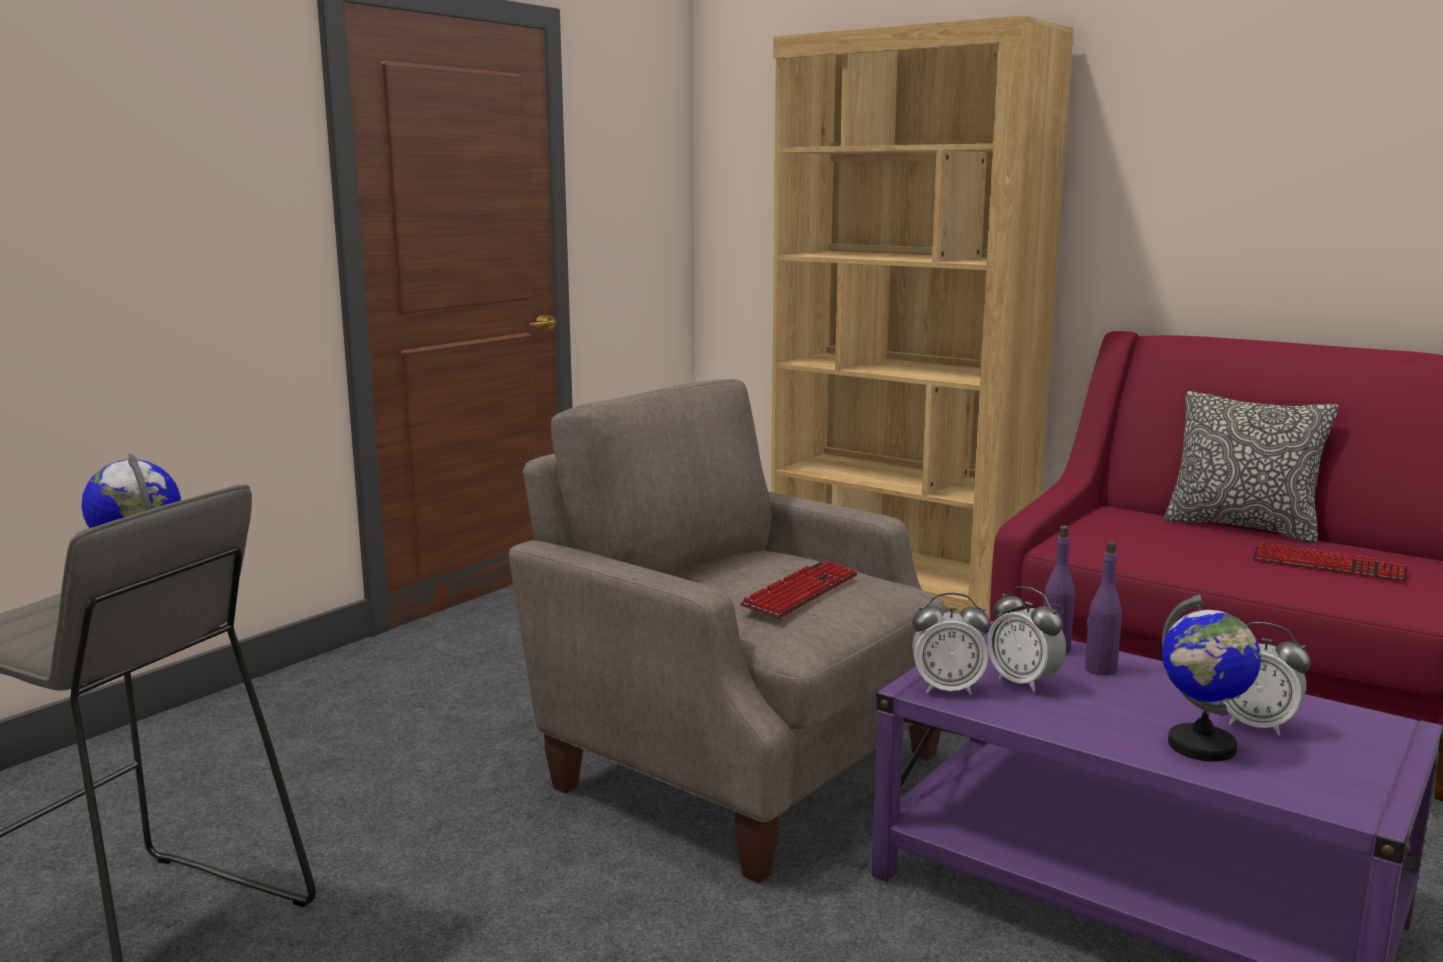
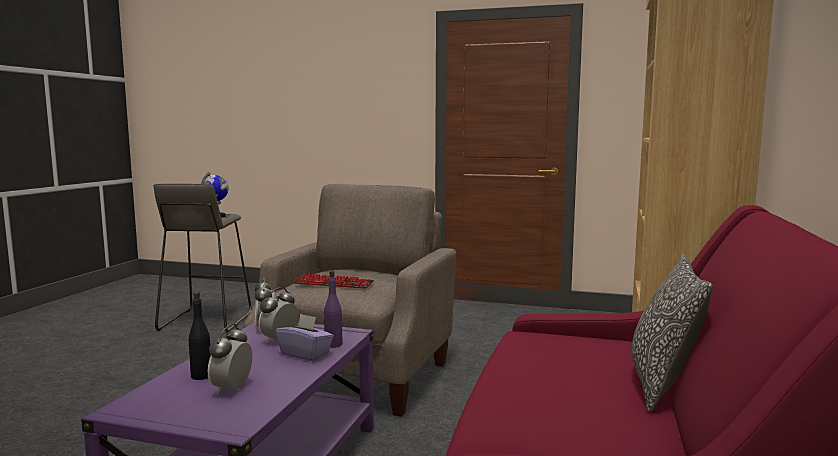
camera: 70 degrees right, 5 degrees down
(1100, 669) = (305, 354): purple bottle -> purple tissue box
(1201, 746) = (201, 376): globe -> black bottle
(1328, 566) = (572, 414): keyboard -> none

